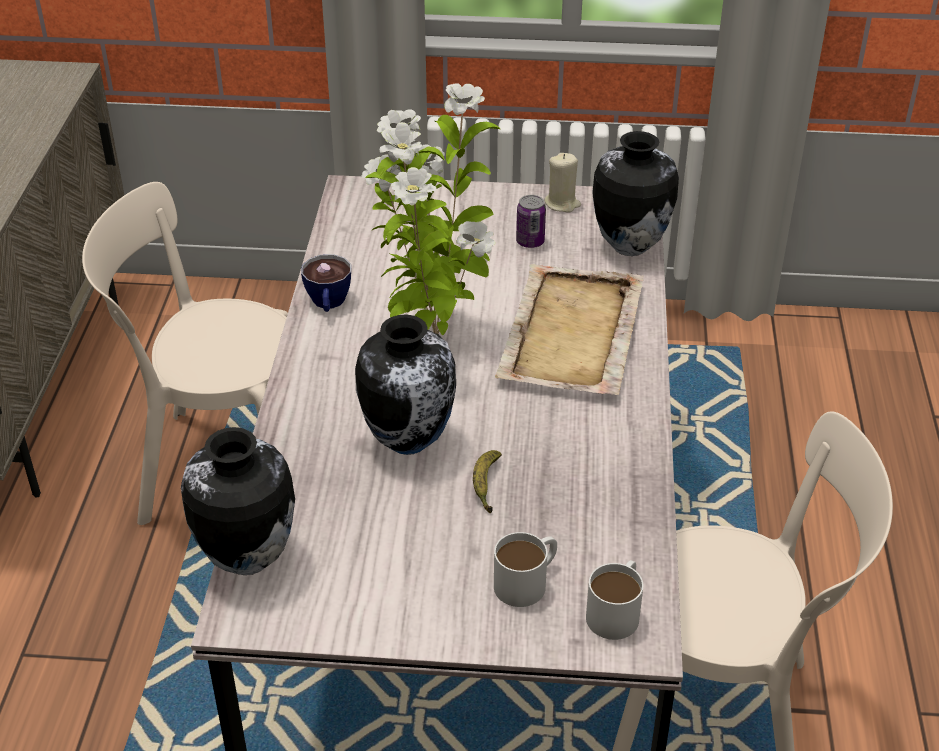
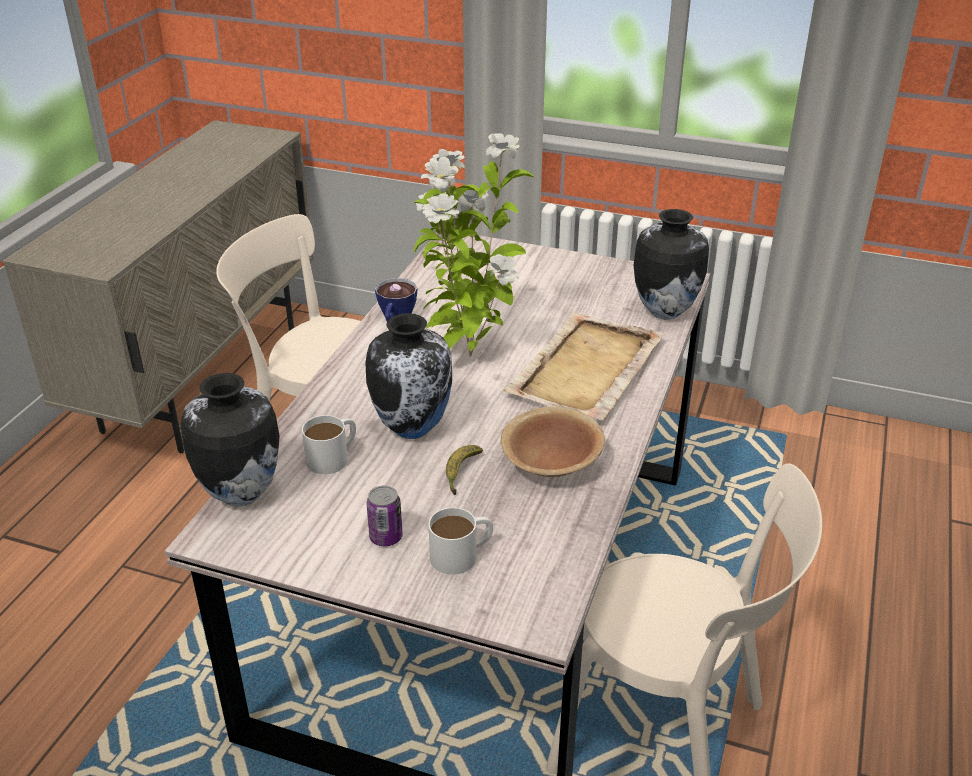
camera: 15 degrees right, 5 degrees down
(530, 242) = (581, 297): can -> can (386, 537)
(562, 203) = (620, 273): beige candle -> none
(579, 454) = (551, 462): none -> brown bowl
(617, 610) = (530, 593): white mug -> white mug (334, 456)

